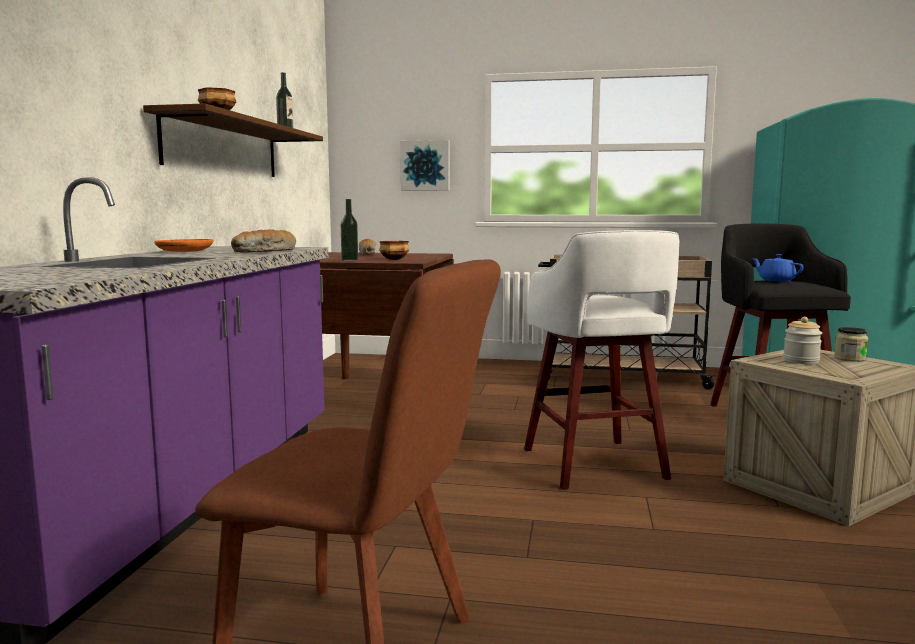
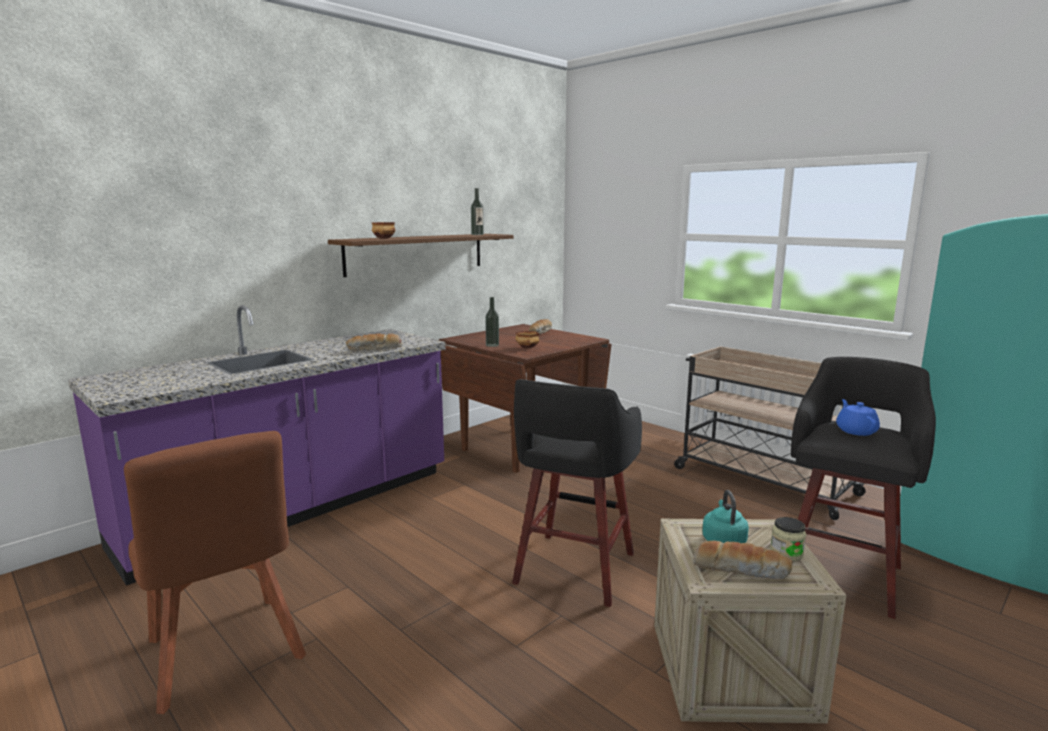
camera: 35 degrees right, 5 degrees up
(184, 251) = (341, 341): orange plate -> none
(425, 166) = (632, 249): picture -> none
(595, 465) = (573, 570): white stool -> black stool
(801, 361) = (723, 540): jar -> turquoise kettle
(851, 370) = (741, 569): none -> bread

